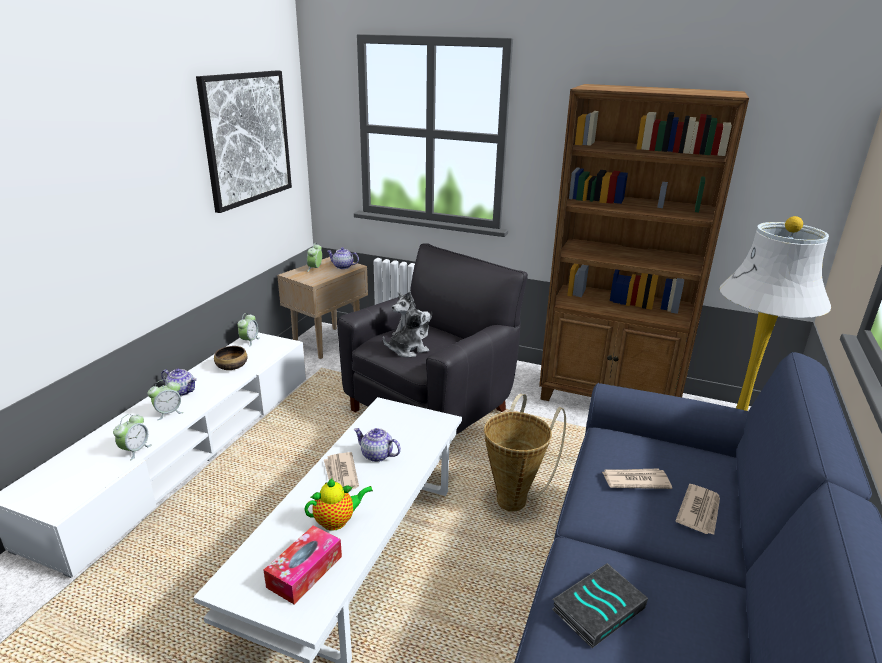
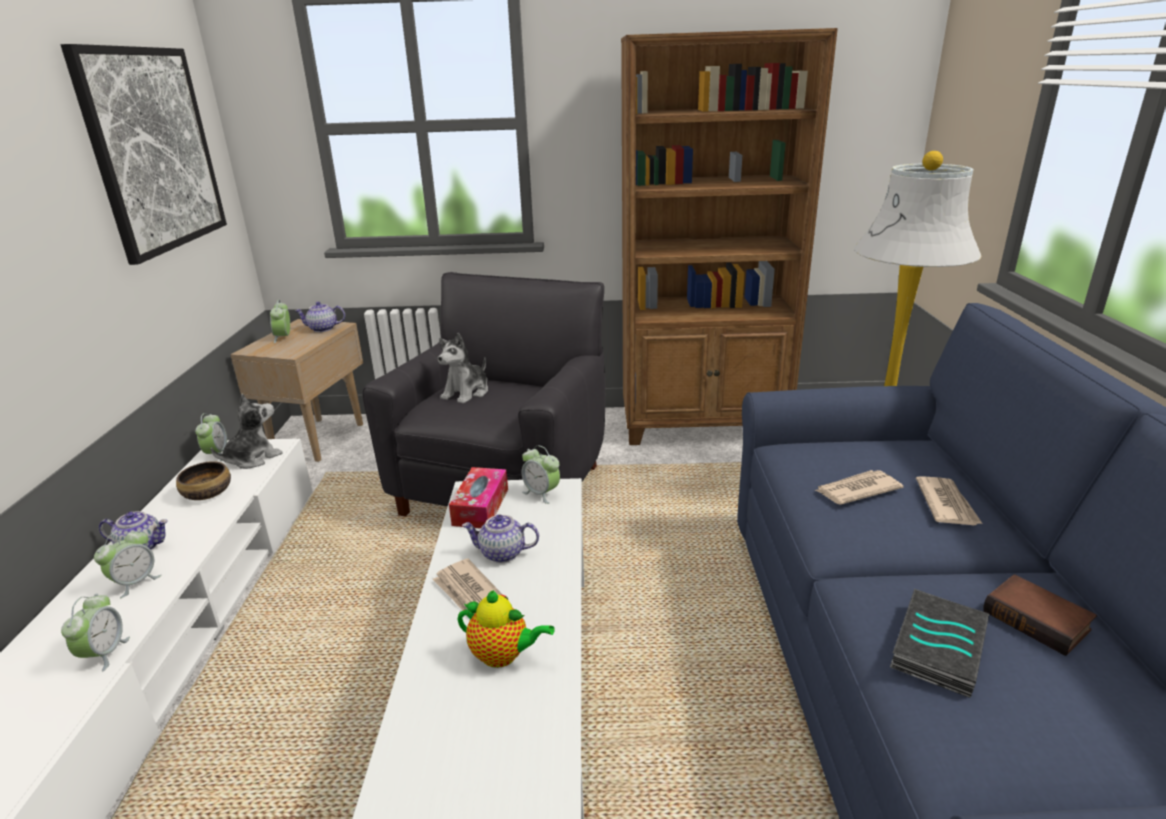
camera: 20 degrees left, 0 degrees up
(305, 571) = (500, 741): tissue box -> tissue box (481, 507)
(337, 521) = (503, 655): teapot -> teapot turned 60 degrees clockwise
(408, 350) = (475, 411): plush toy -> plush toy (253, 458)
(427, 421) = (541, 493): none -> alarm clock
(515, 498) = (668, 564): basket -> none
(694, 617) = (1038, 620): none -> book

